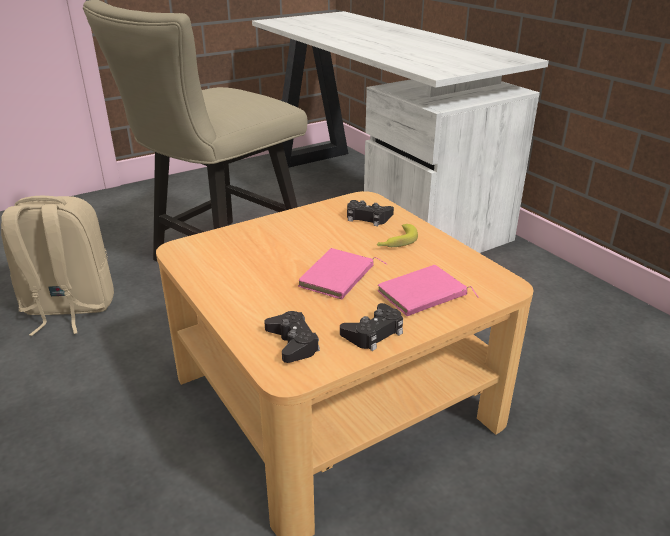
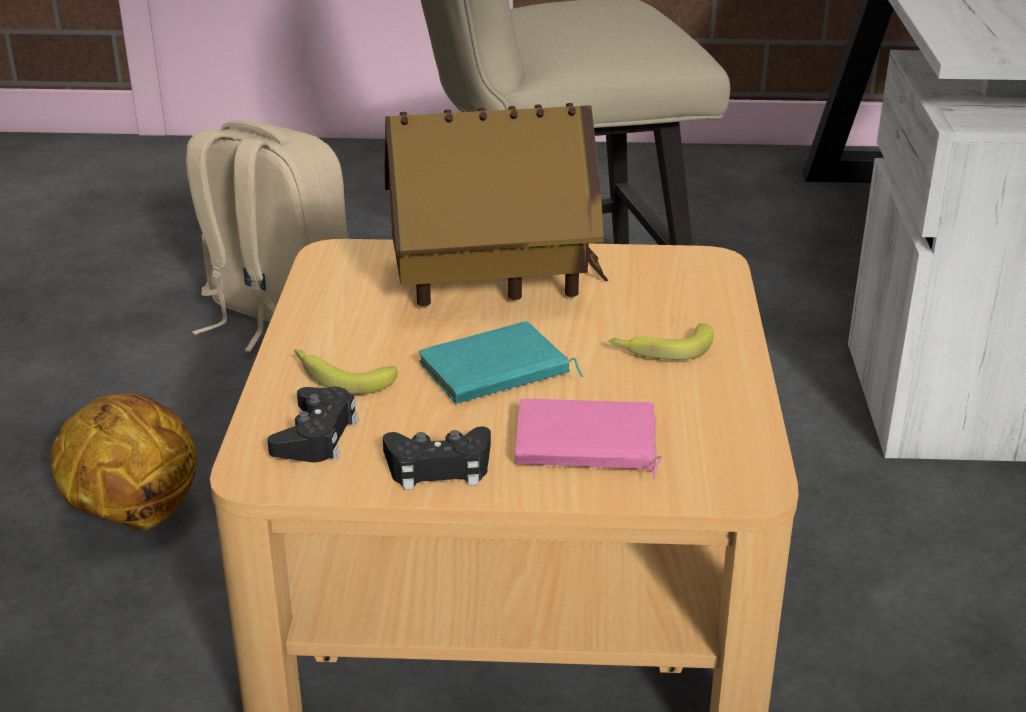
camera: 35 degrees right, 0 degrees up
(89, 451) = (133, 515): none -> basketball
(265, 308) = (340, 377): none -> banana
(284, 239) = (493, 287): none -> toy house
(339, 278) = (495, 372): pink book -> turquoise book
(367, 217) = (670, 295): black game controller -> none

